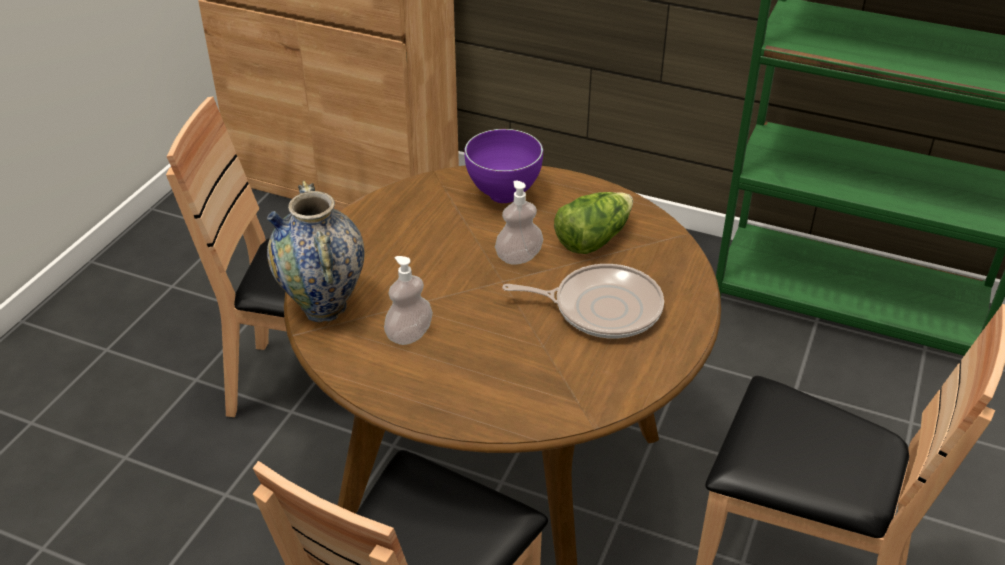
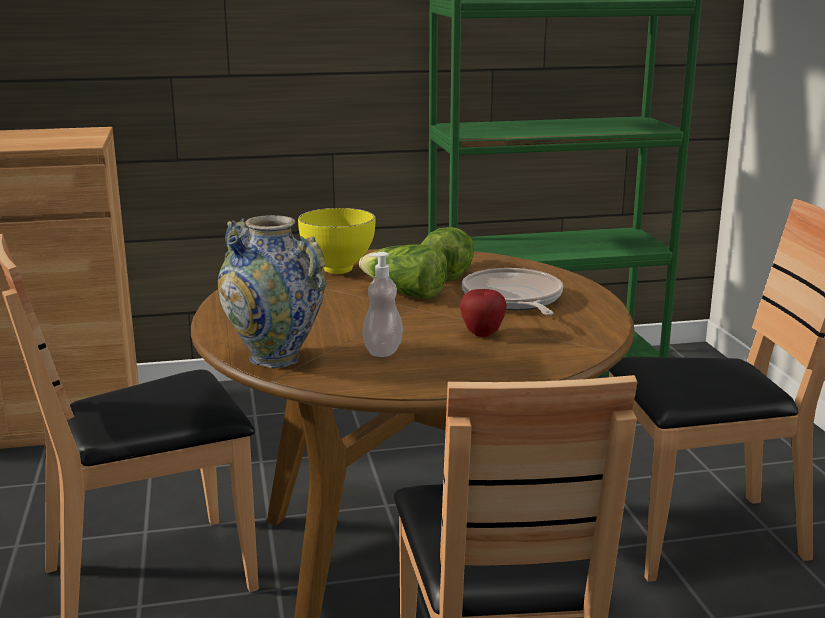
camera: 35 degrees left, 20 degrees down
(502, 195) = (336, 270): purple bowl -> yellow bowl
(514, 348) = (482, 334): none -> apple
(519, 257) = (404, 294): soap dispenser -> lettuce
(601, 308) = (513, 300): frying pan -> frying pan turned 75 degrees counterclockwise

